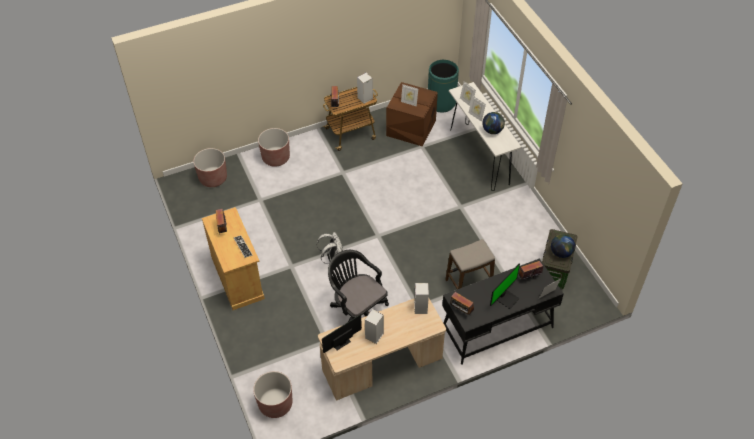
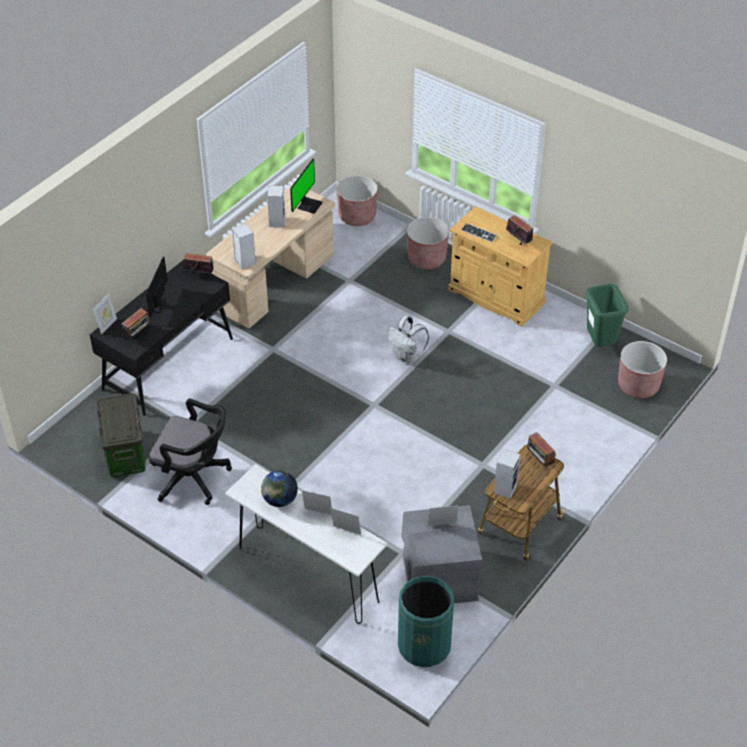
camera: 150 degrees right, 5 degrees down
(207, 213) = (600, 344): none -> green trash can
(276, 158) = (588, 445): brown planter -> brown planter (426, 259)
(357, 311) = (337, 318): black office chair -> black office chair (194, 478)
(411, 128) = (438, 576): brown storage box -> grey storage box
(468, 283) = (227, 396): stool -> none
(561, 252) = (115, 414): globe -> none

